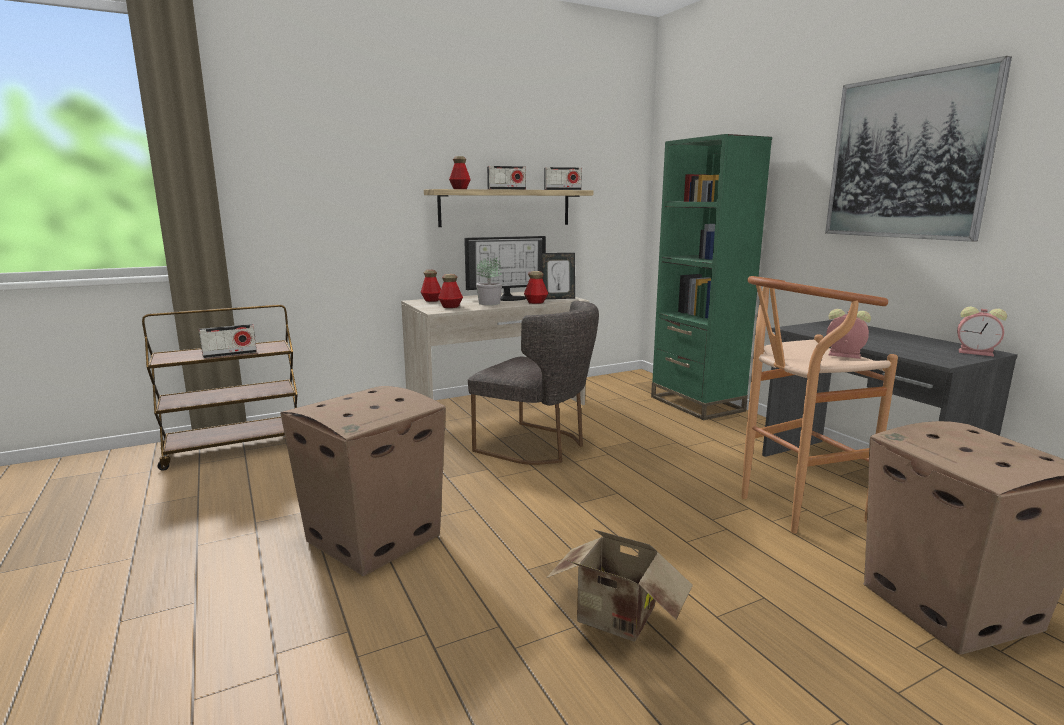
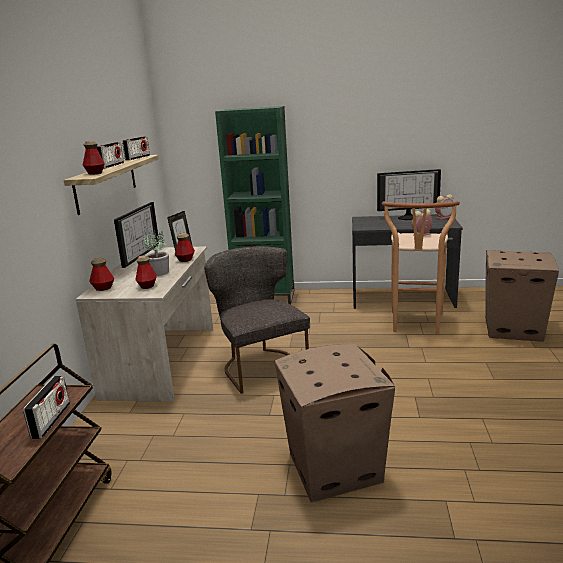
camera: 55 degrees left, 5 degrees up
(538, 446) = (260, 366): grey chair -> grey chair turned 90 degrees counterclockwise
(616, 621) = (484, 405): cardboard box -> none
(907, 157) = (380, 120): picture -> none
(918, 339) = (410, 217): none -> monitor

